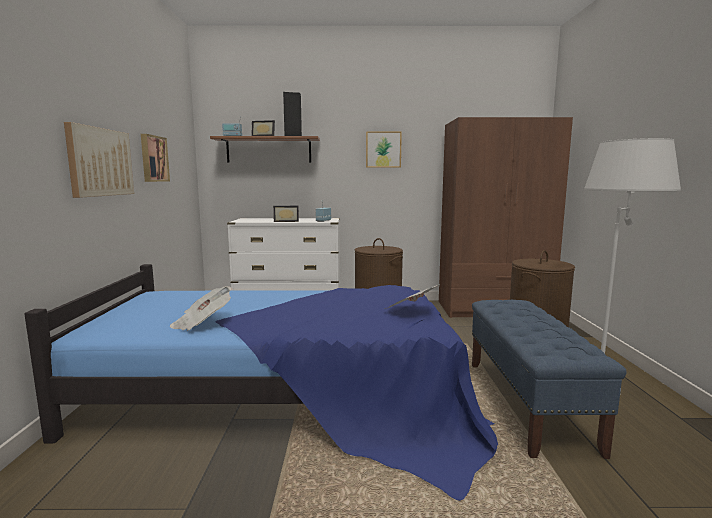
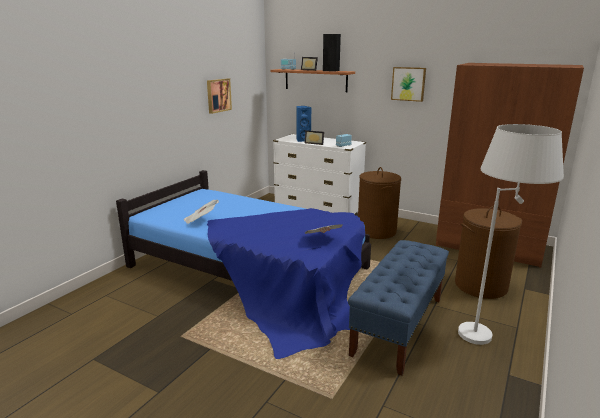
camera: 30 degrees right, 10 degrees up
(100, 162) = (171, 108): picture -> none
(265, 220) = (302, 140): none -> blue speaker

